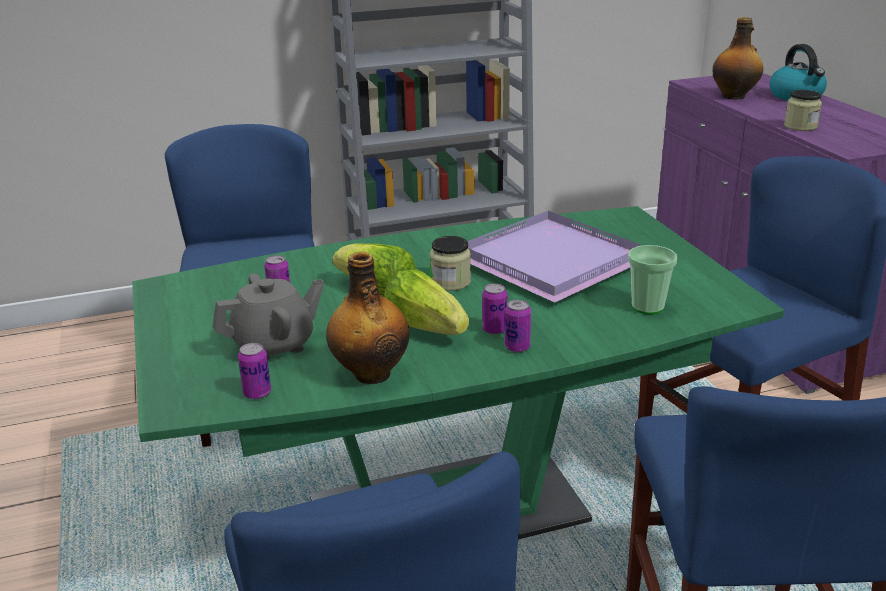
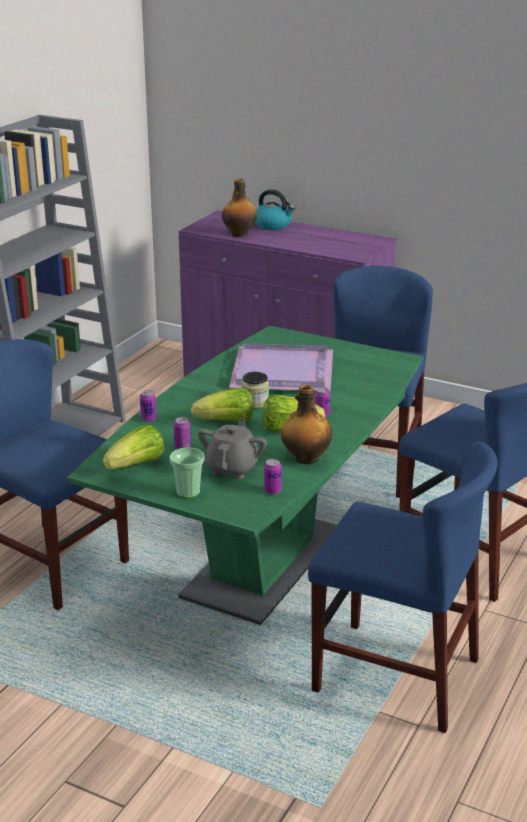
camera: 45 degrees left, 0 degrees up
(204, 297) = (137, 465): none -> lettuce
(517, 347) = (346, 419): can -> can (148, 419)
(647, 307) = (367, 377): cup -> cup (188, 492)
(800, 126) = (310, 247): jar -> none

